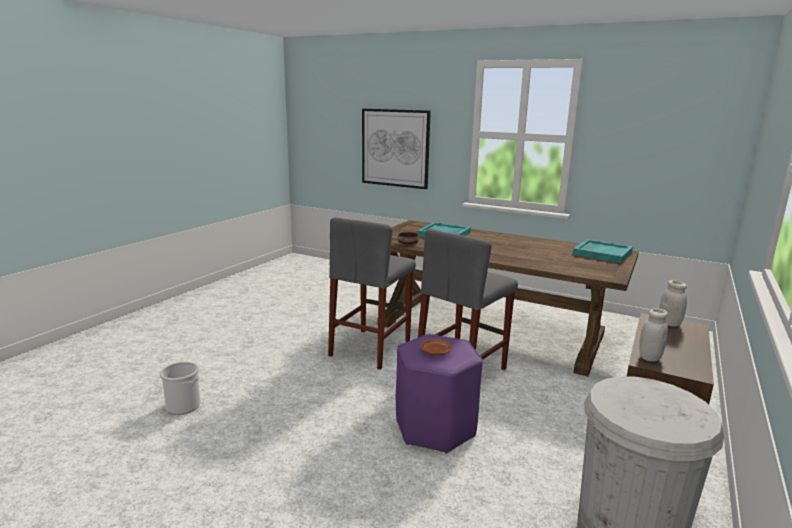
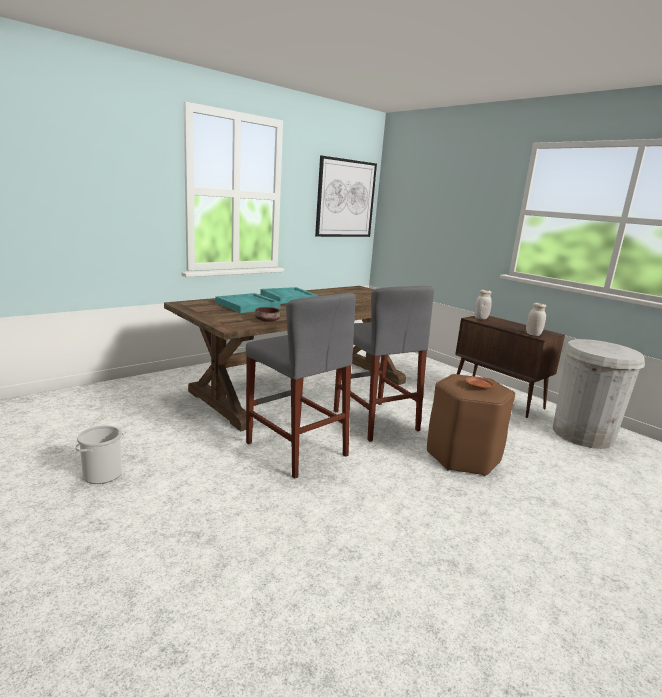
camera: 70 degrees left, 0 degrees up
(184, 406) = (368, 632): bucket -> bucket (103, 474)
(395, 148) = (75, 209): picture -> picture (345, 199)
(435, 428) = (462, 457): purple stool -> brown stool
(602, 253) = (358, 291): turquoise tray -> turquoise tray (288, 297)

